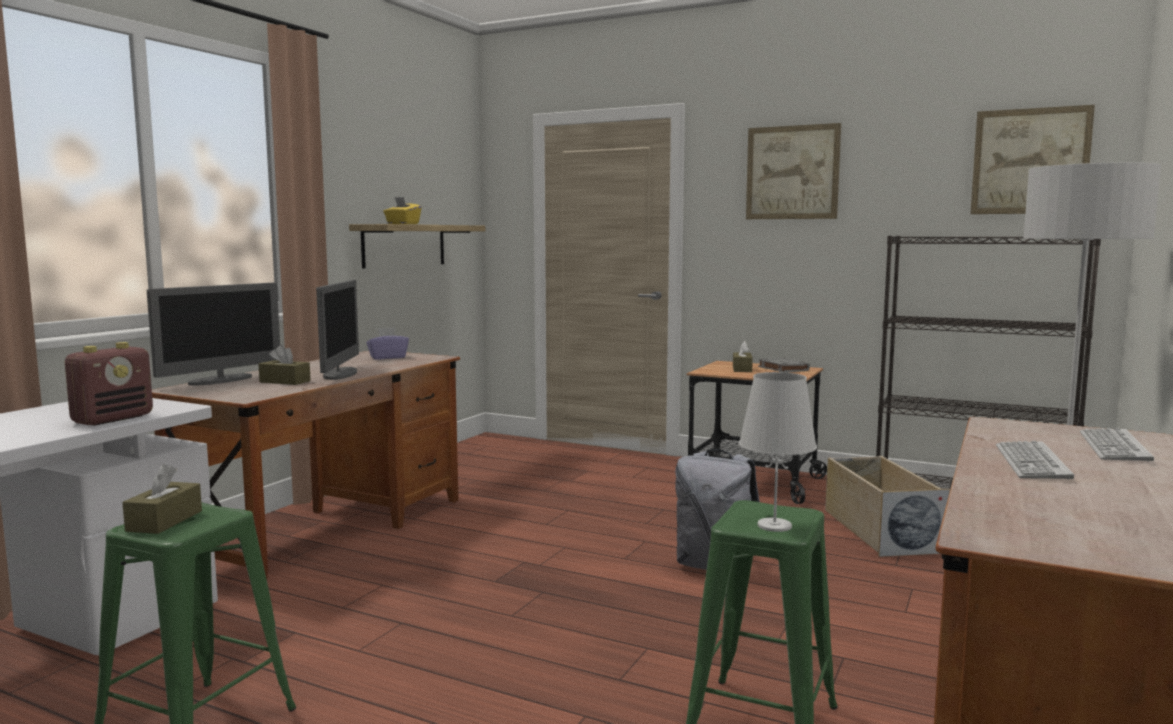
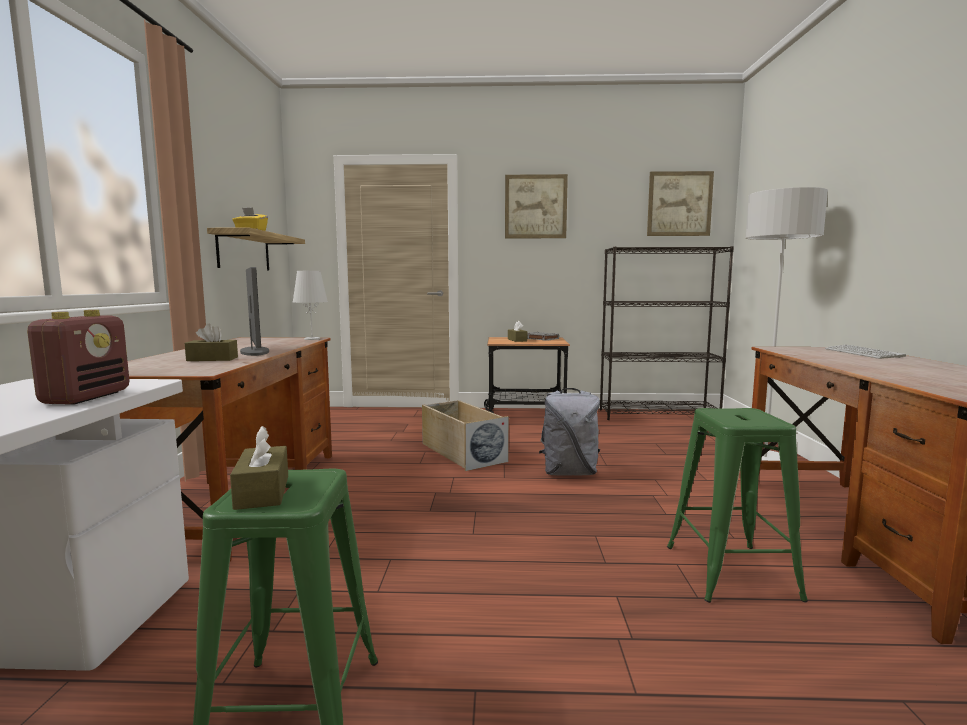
camera: 25 degrees left, 0 degrees up
(221, 380) = (138, 362): monitor -> none
(387, 357) = (268, 340): purple tissue box -> none
(774, 526) = (755, 420): white table lamp -> white table lamp (311, 339)
(879, 530) = (632, 436): beige storage box -> beige storage box (461, 452)
(1031, 462) = (857, 362): keyboard -> none

